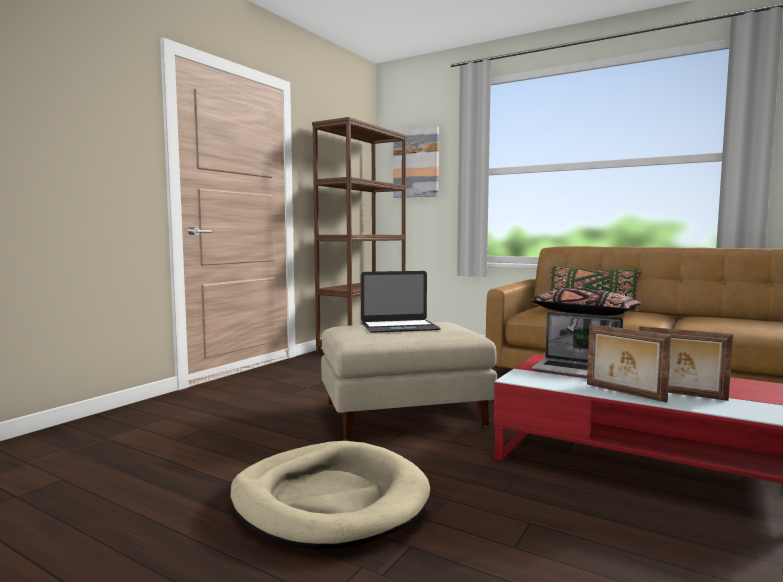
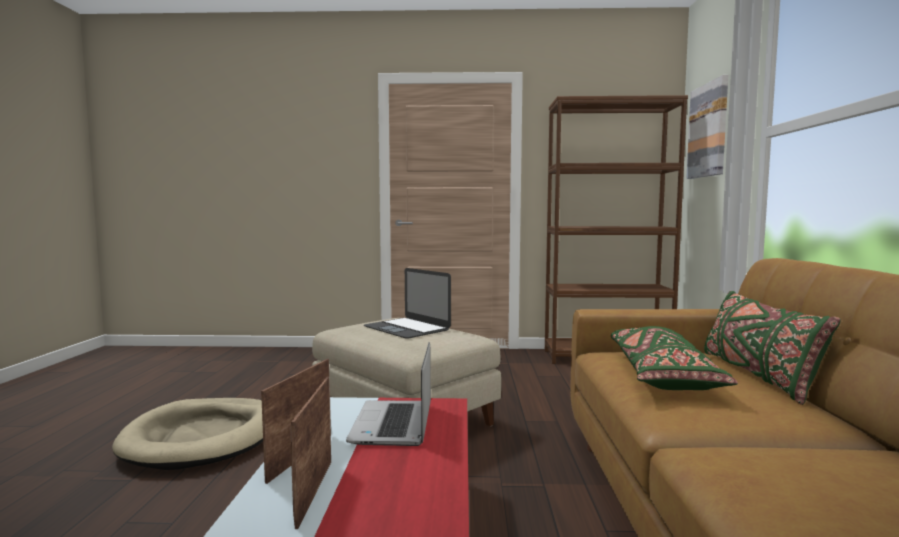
camera: 60 degrees right, 0 degrees up
(583, 313) = (661, 375): black pillow -> green pillow

